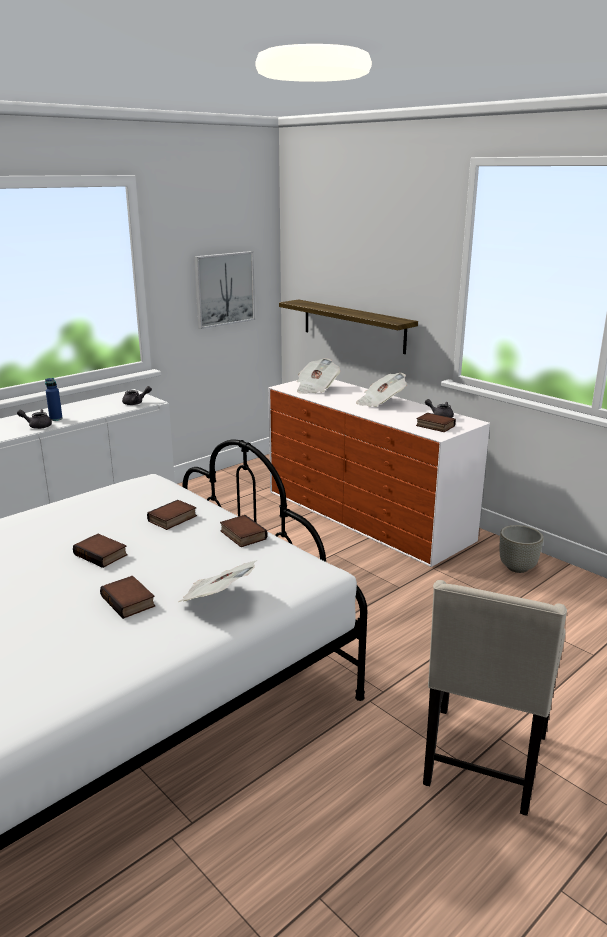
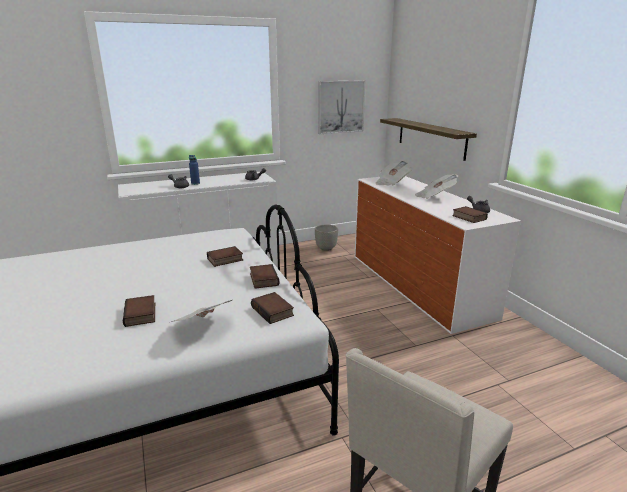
camera: 20 degrees right, 0 degrees up
(102, 554) = (156, 277): book -> book (273, 311)
(517, 568) = (529, 349): grey planter -> grey planter (325, 248)

